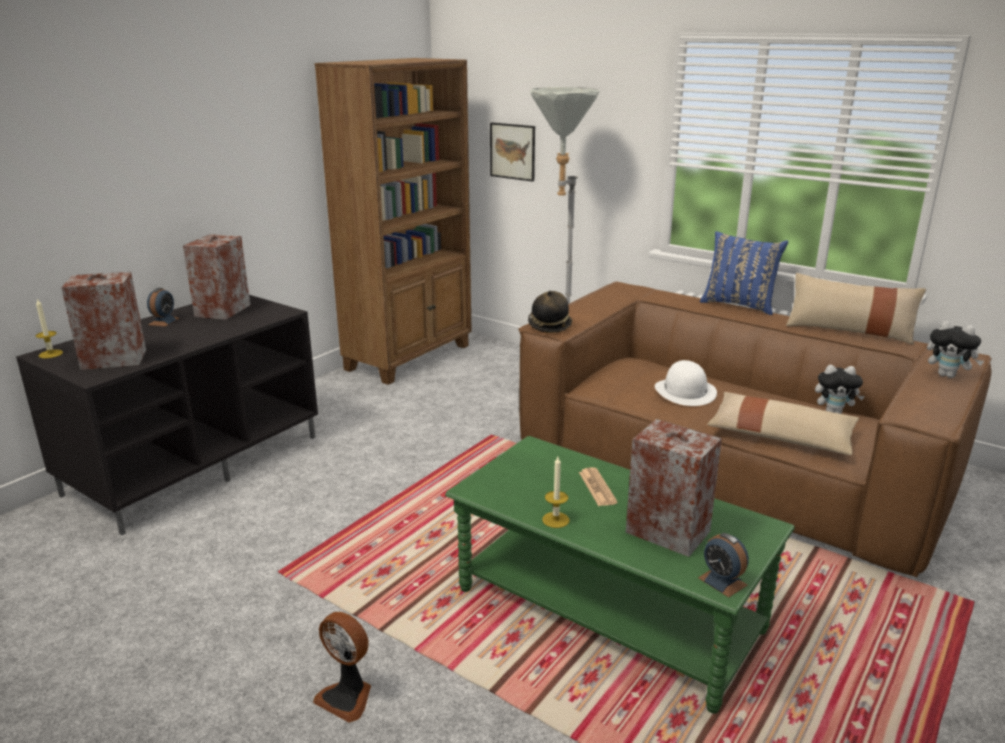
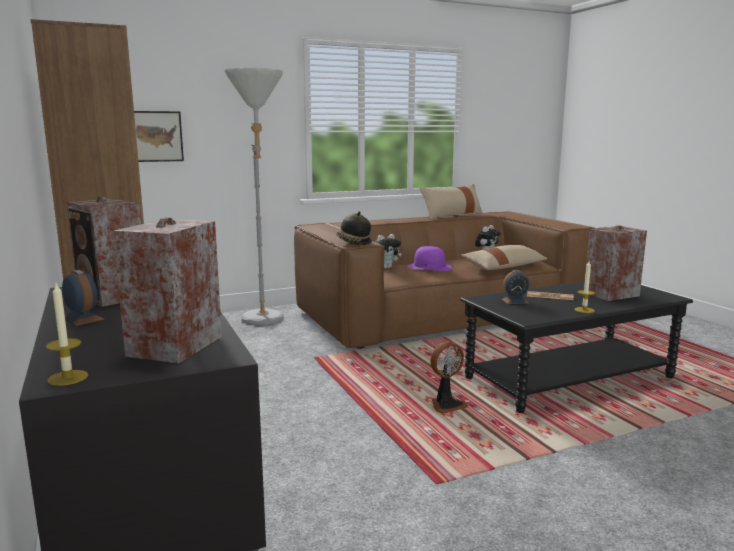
camera: 60 degrees left, 10 degrees down
(347, 697) = (631, 482): fan -> fan (446, 405)
(608, 611) = (569, 378): green coffee table -> black coffee table
(685, 391) = (429, 267): white hat -> purple hat
(722, 581) = (666, 296): alarm clock -> alarm clock (515, 301)
(739, 305) = (385, 219): blue pillow -> none
(948, 375) = (526, 217): plush toy -> plush toy (386, 267)

